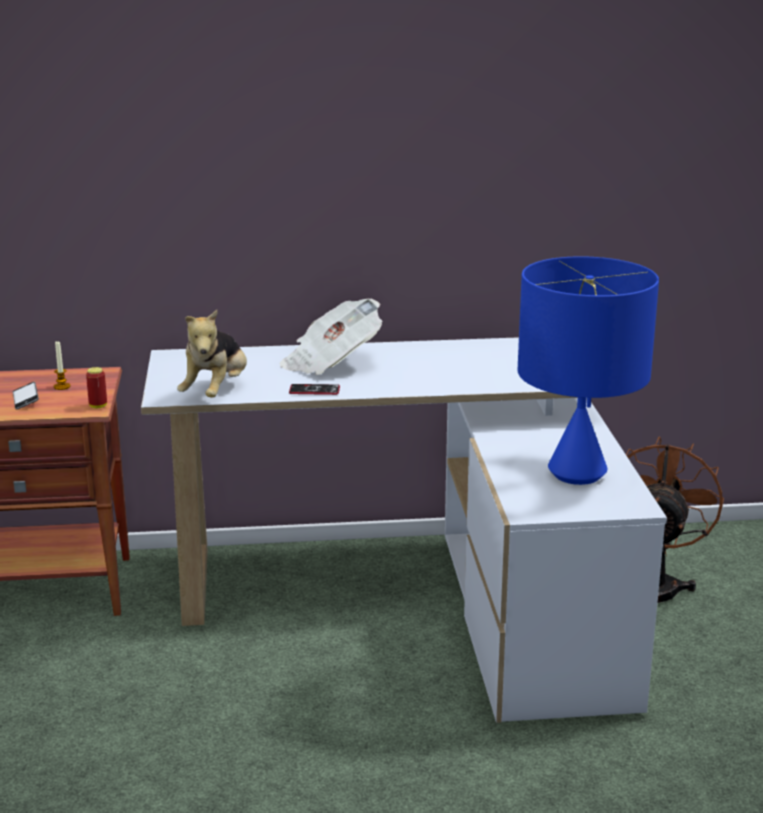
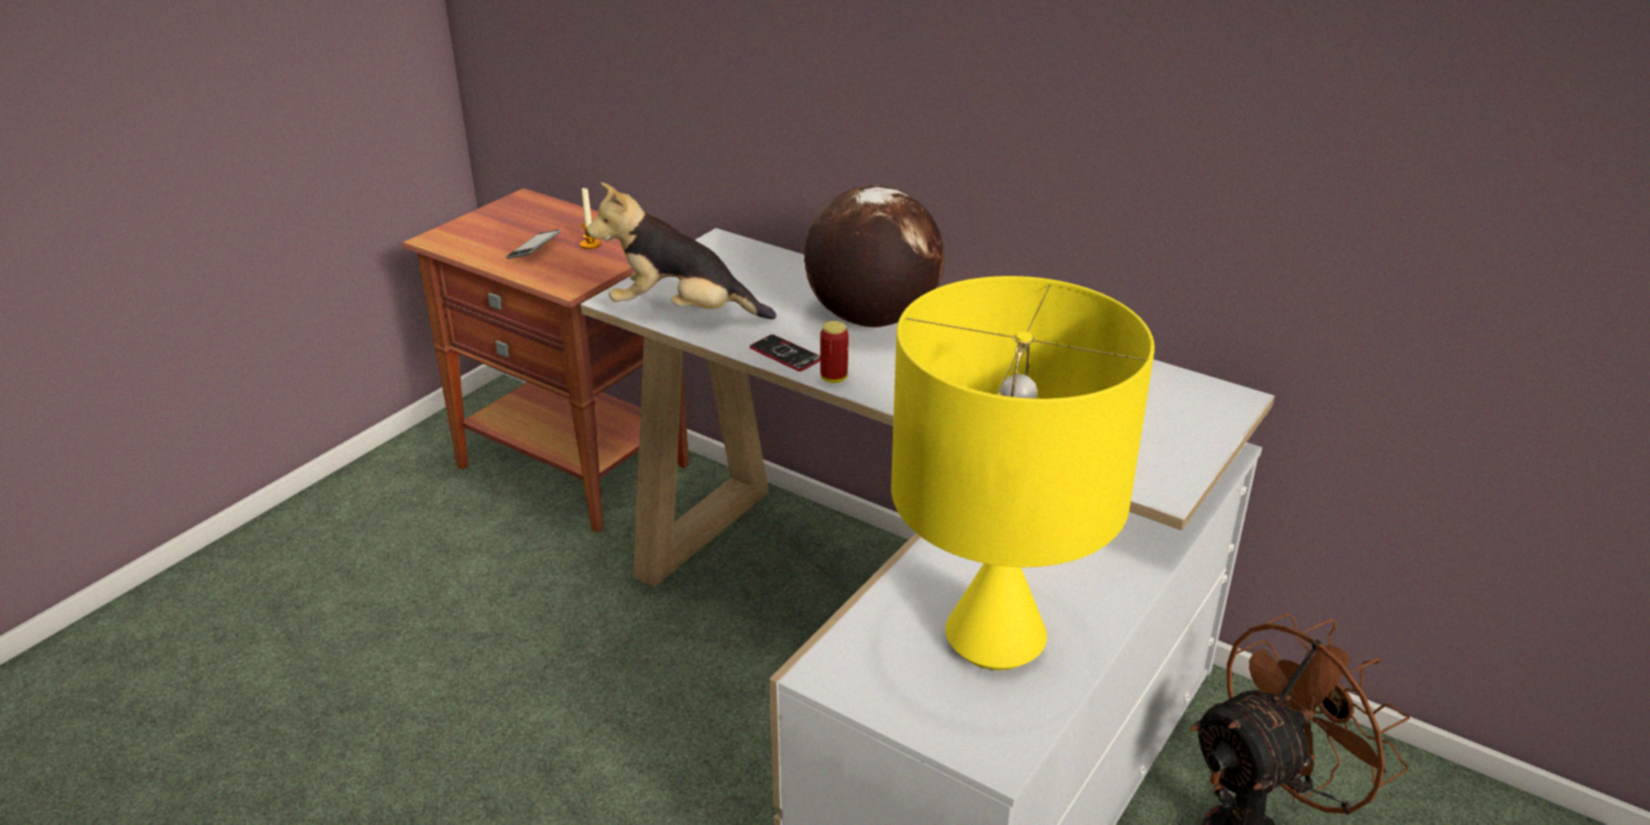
camera: 40 degrees right, 10 degrees up
(98, 406) = (580, 283): can -> can (834, 378)
(216, 392) = (681, 313): plush toy -> plush toy turned 45 degrees clockwise
(331, 363) = (871, 319): newspaper -> globe
(577, 475) = (994, 643): blue table lamp -> yellow table lamp

